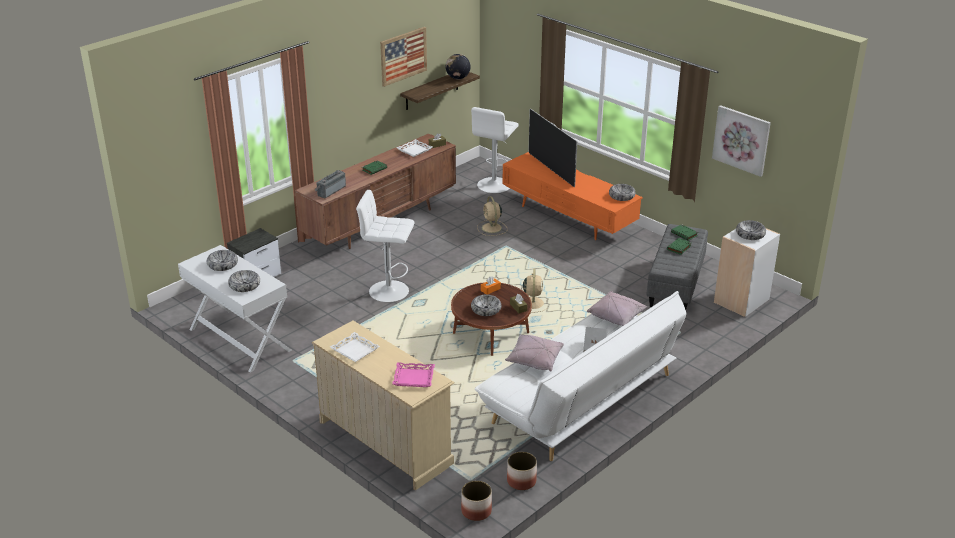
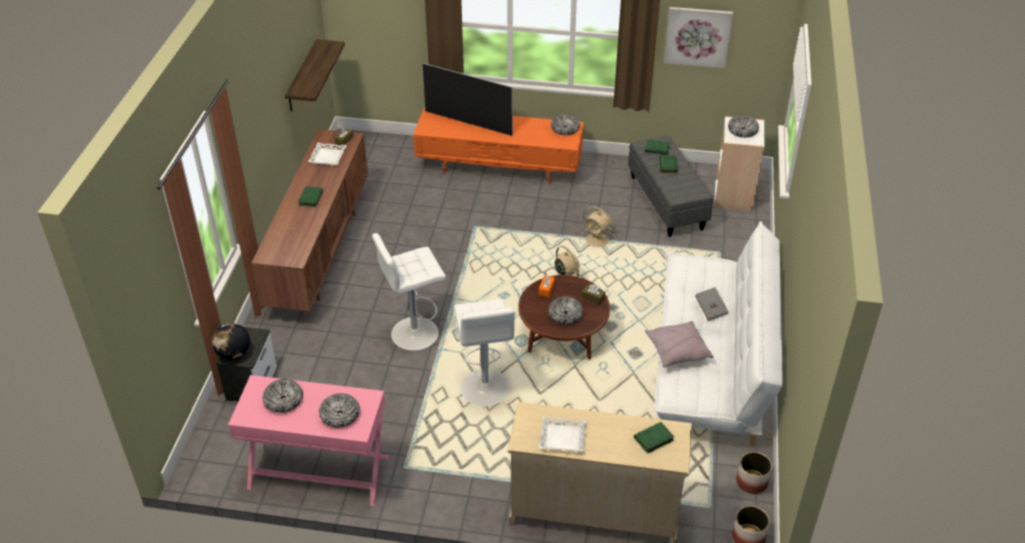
camera: 35 degrees left, 10 degrees up
(239, 340) = (318, 473): white console table -> pink console table
(330, 190) = (293, 247): radio -> none
(403, 56) = (280, 50): picture -> none
(413, 378) = (653, 439): pink tray -> green book
(458, 78) = (325, 53): globe -> globe (234, 354)
(492, 228) = (440, 211): beige fan -> beige fan (598, 240)
(493, 185) = (388, 158): white stool -> white stool (484, 388)
(617, 316) = (694, 266): purple pillow -> none

